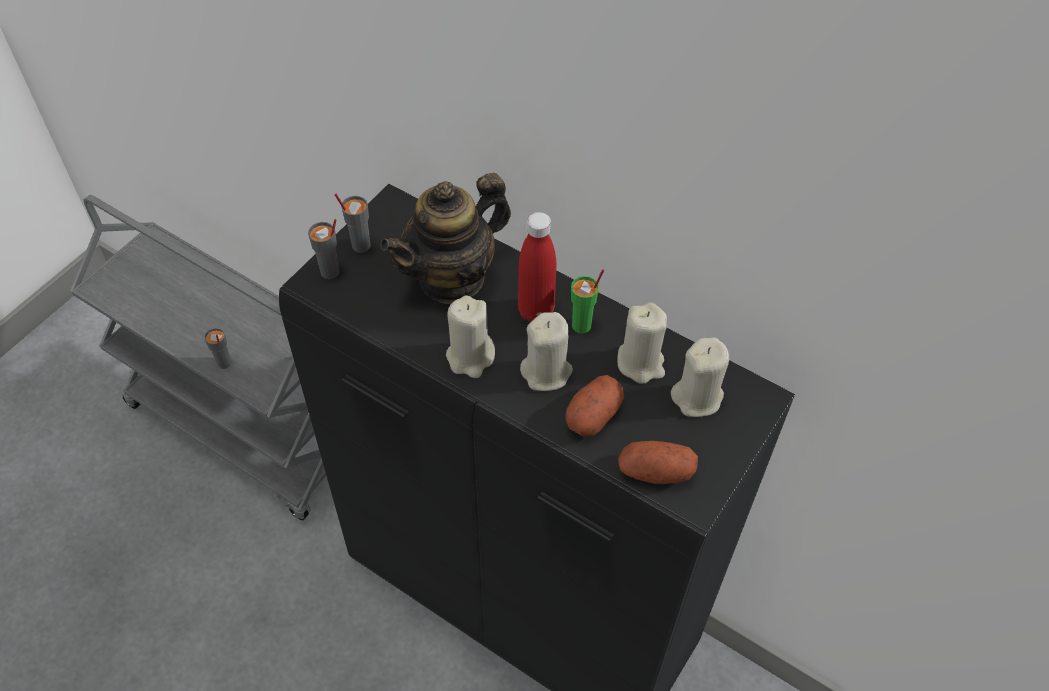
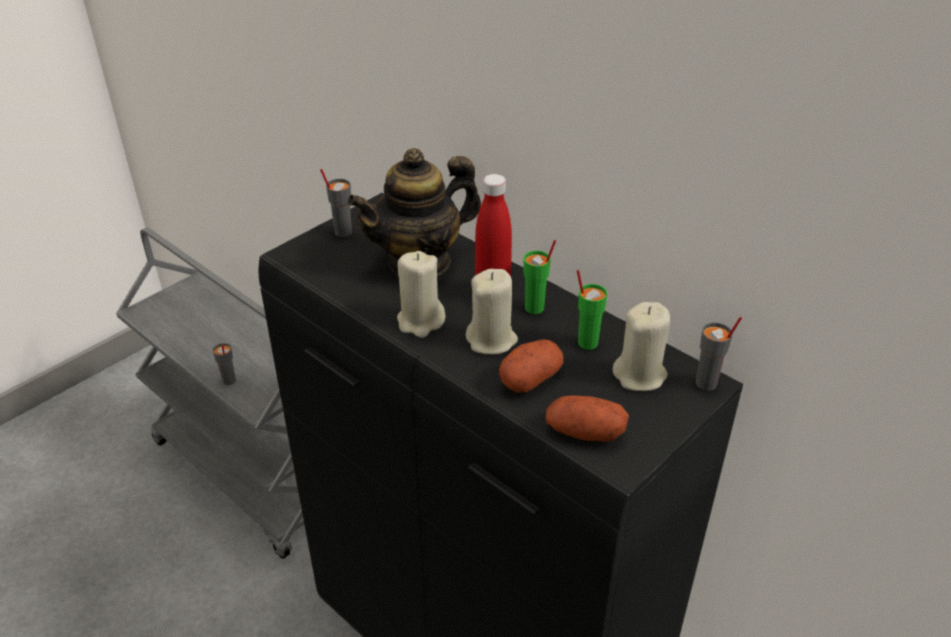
camera: 10 degrees right, 15 degrees down
(330, 272) = (309, 248): grey cup -> grey cup (706, 384)
(641, 363) = (587, 342): beige candle -> green cup

